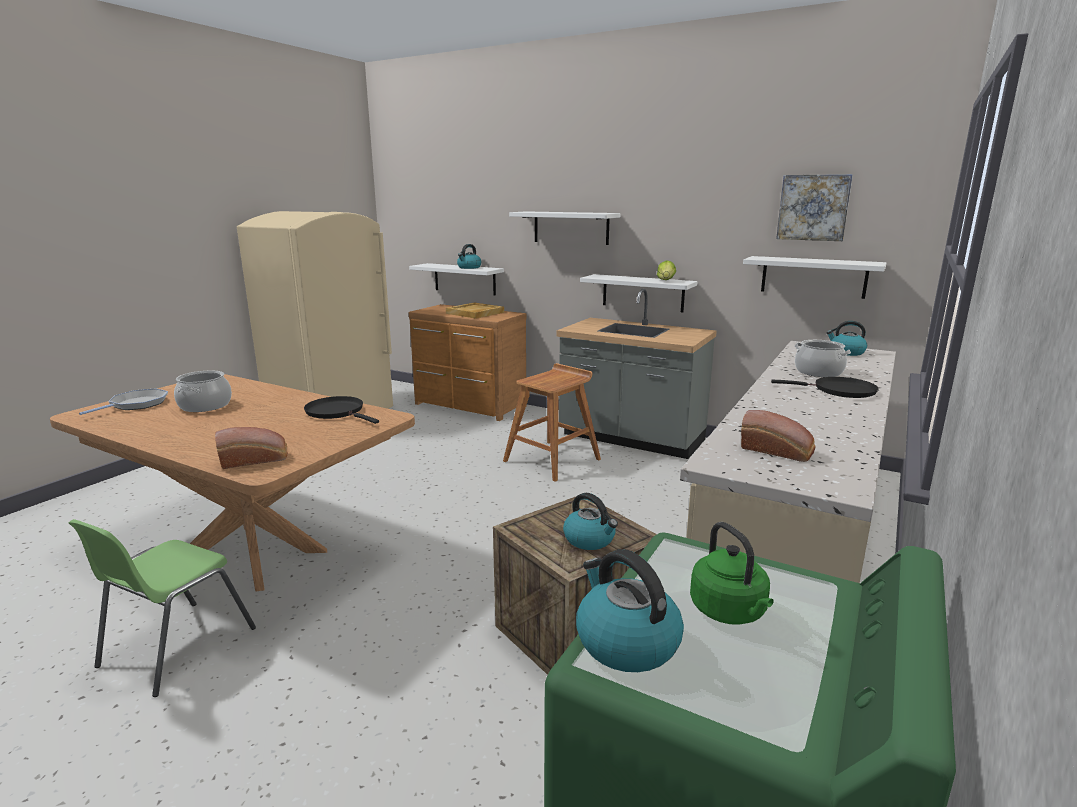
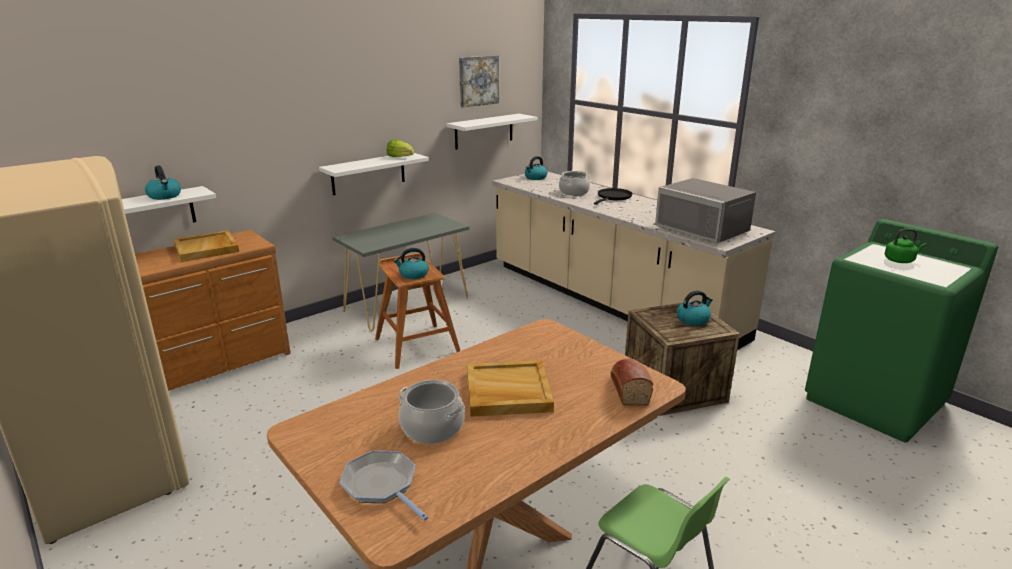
camera: 70 degrees left, 5 degrees up
(258, 418) = (507, 391): none -> beige tray
(337, 412) = (514, 350): black frying pan -> none
(571, 227) = (285, 123): white shelf -> none
(625, 642) = (928, 277): kettle -> kettle (413, 275)
(631, 439) = (407, 304): grey counter -> grey console table
(778, 451) = (706, 229): bread -> grey microwave

